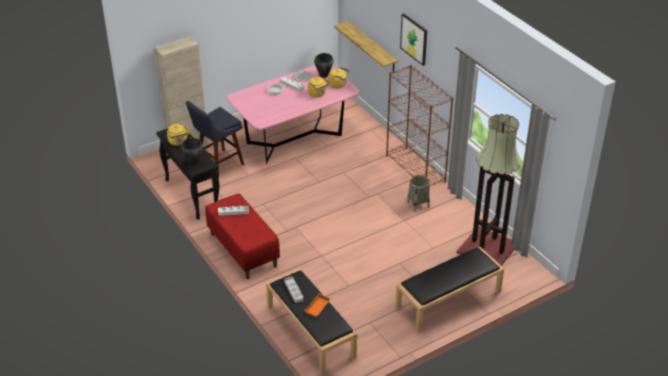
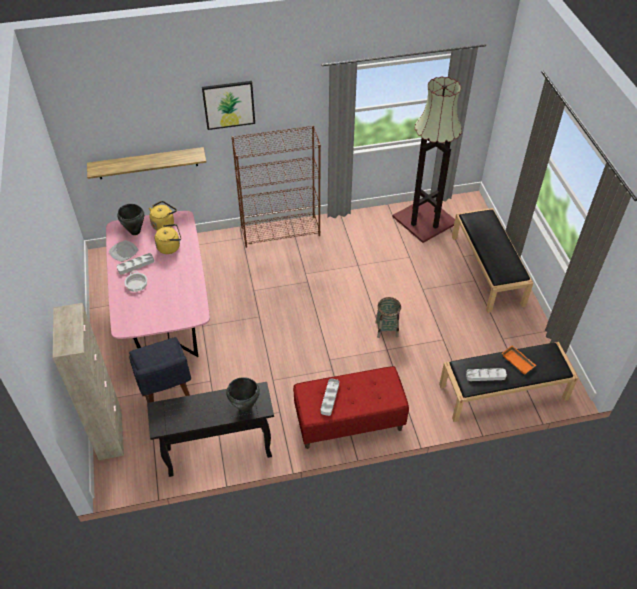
camera: 70 degrees left, 10 degrees up
(178, 142) = (189, 415): yellow kettle -> none
(418, 204) = (338, 247): basket -> basket (386, 329)

